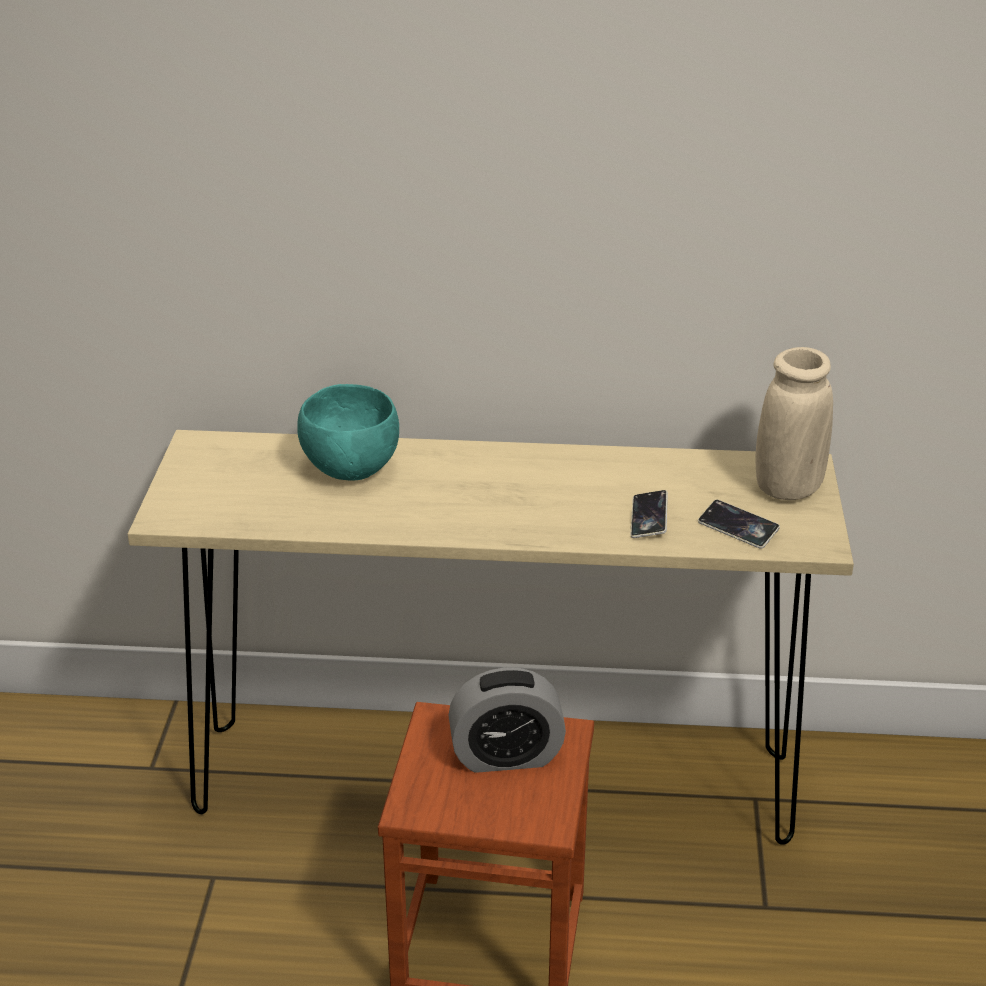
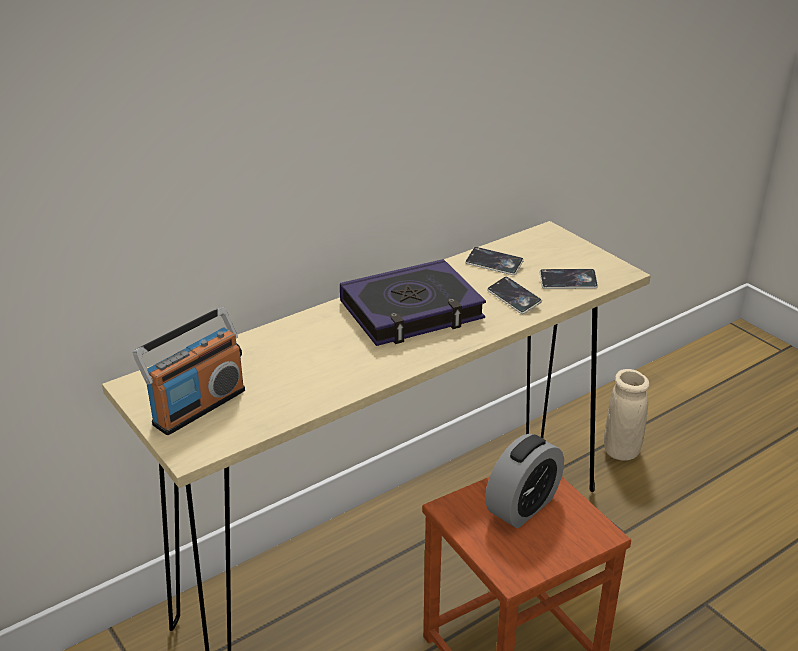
camera: 40 degrees left, 0 degrees up
(219, 484) = (198, 406): none -> radio
(350, 470) = (283, 353): turquoise bowl -> none
(524, 484) = (412, 311): none -> book
(684, 474) = (494, 264): none -> phone
(788, 488) = (559, 248): beige vase -> beige vase (621, 450)

